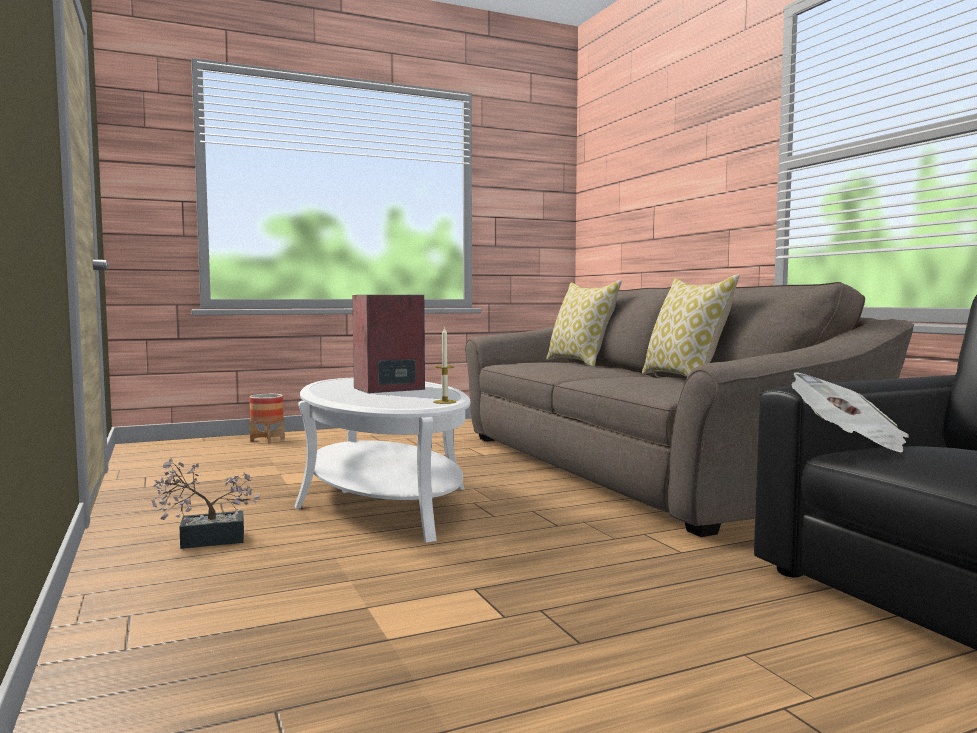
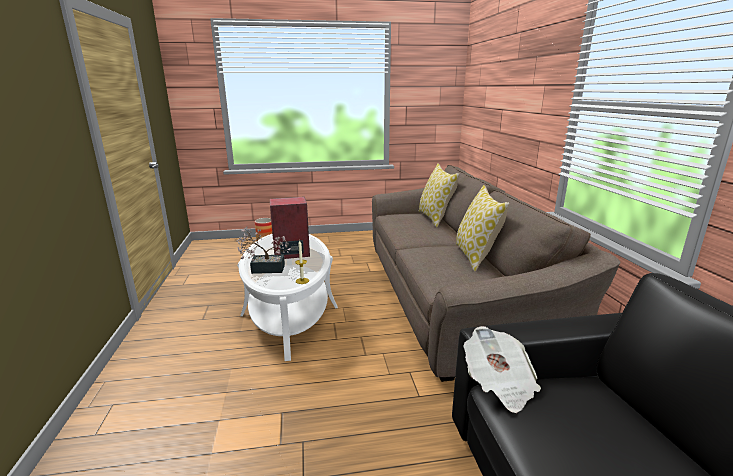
camera: 15 degrees right, 15 degrees up
(204, 540) = (181, 340): potted plant -> potted plant (264, 269)

